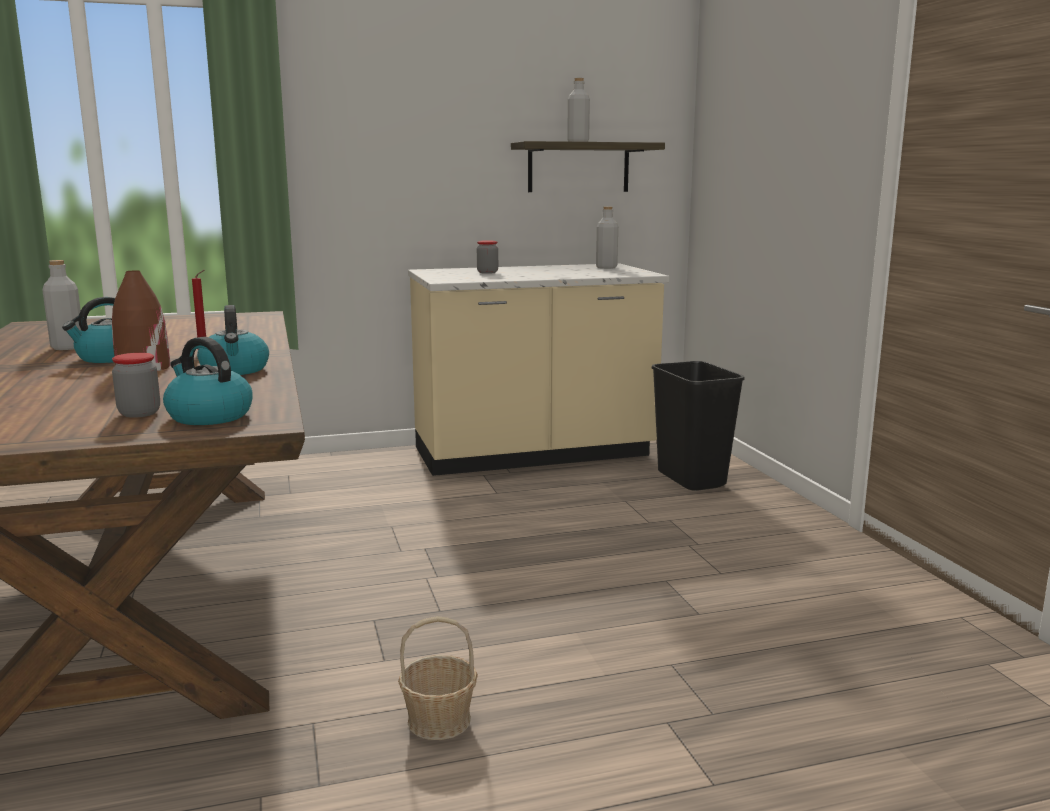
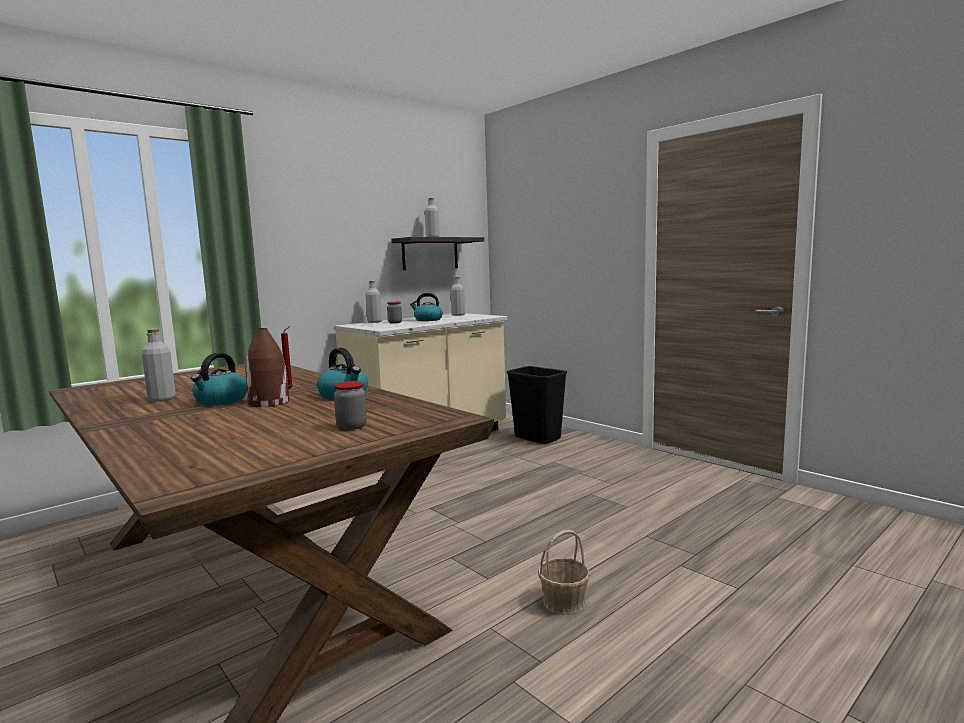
camera: 25 degrees left, 5 degrees down
(208, 416) = (406, 420): kettle -> kettle (427, 320)
(467, 269) = (374, 322): none -> grey bottle

